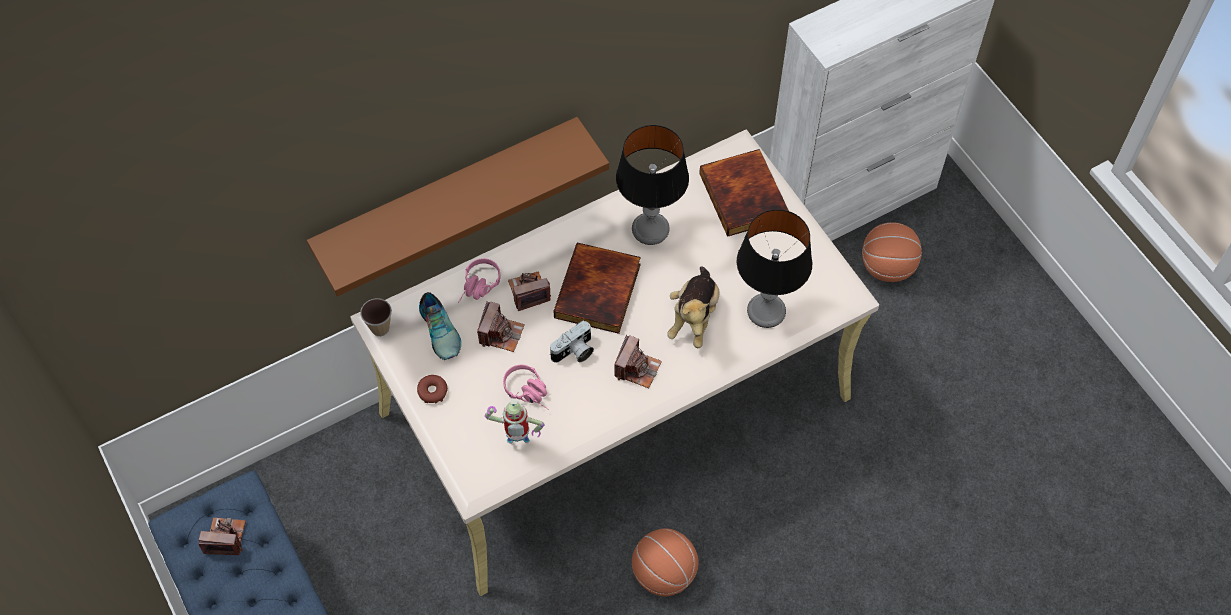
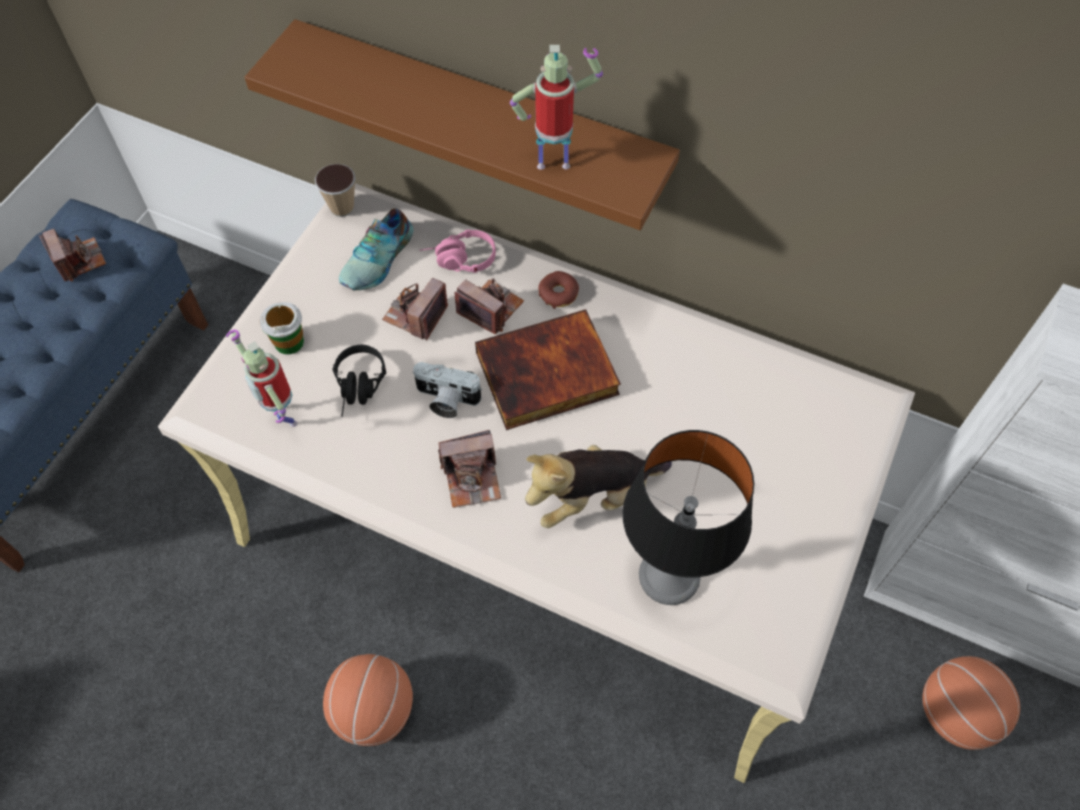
camera: 55 degrees right, 0 degrees up
(432, 391) = (296, 298): donut -> donut (558, 293)
(464, 412) = (289, 342): none -> cup
(501, 333) = (416, 315): camera -> camera turned 135 degrees clockwise
(530, 392) = (360, 388): pink headphones -> black headphones
(538, 177) = (554, 162): none -> toy robot
(650, 229) = (676, 375): table lamp -> none
(745, 196) = (816, 448): book -> none

